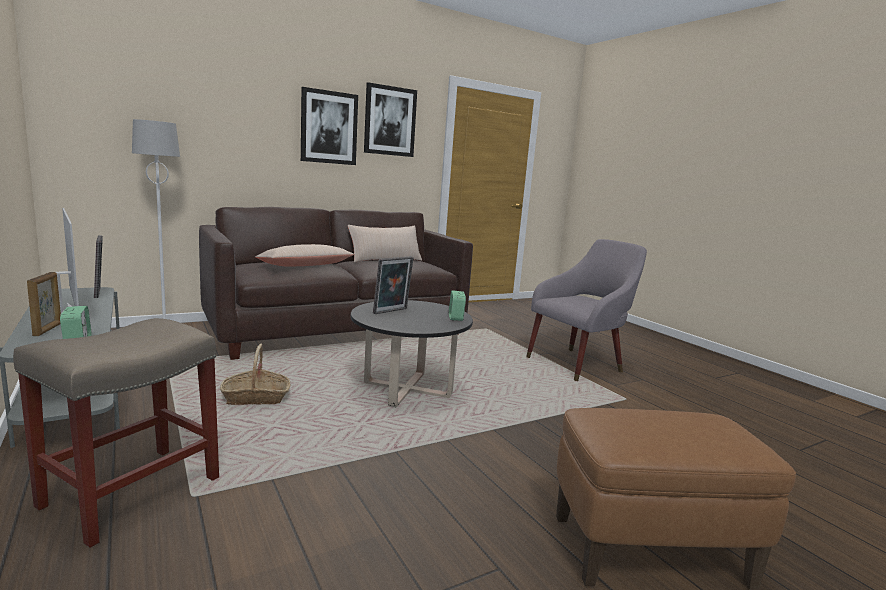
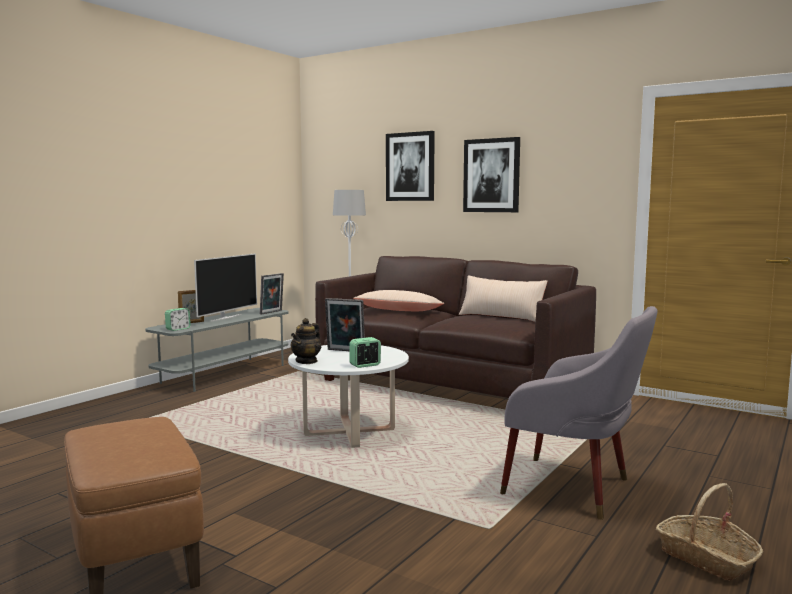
camera: 65 degrees right, 5 degrees down
(130, 493) = (130, 412): beige stool -> none
(256, 398) = (271, 401): basket -> basket (706, 558)
(390, 121) = (559, 158): picture -> picture (410, 167)
(407, 390) = (349, 432): black coffee table -> white coffee table
(414, 328) = (306, 361): none -> teapot

